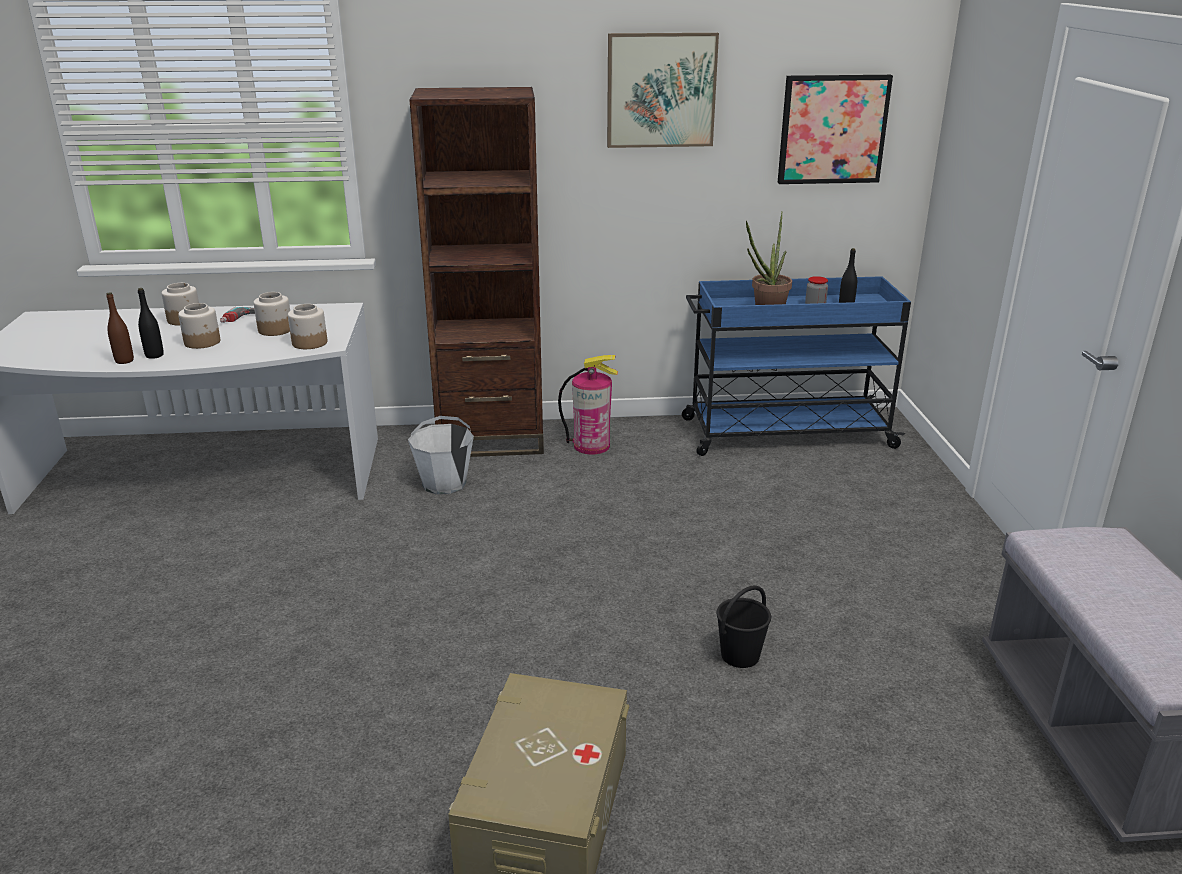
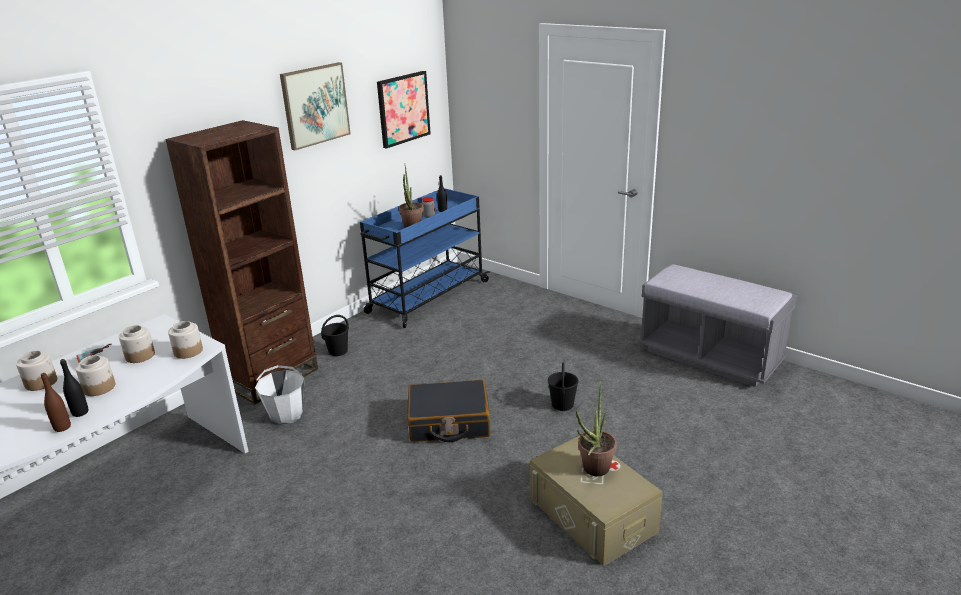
camera: 45 degrees left, 0 degrees up
(551, 742) = (593, 471): none -> potted plant
(574, 588) = (449, 422): none -> black suitcase
(591, 446) = (338, 351): fire extinguisher -> black bucket

